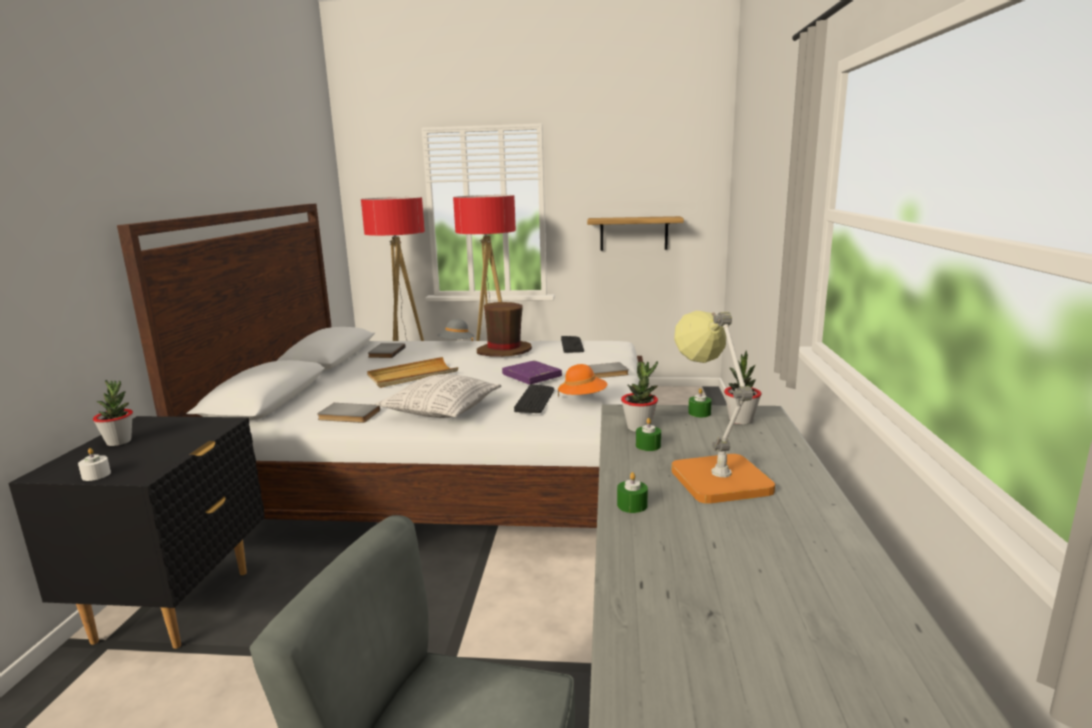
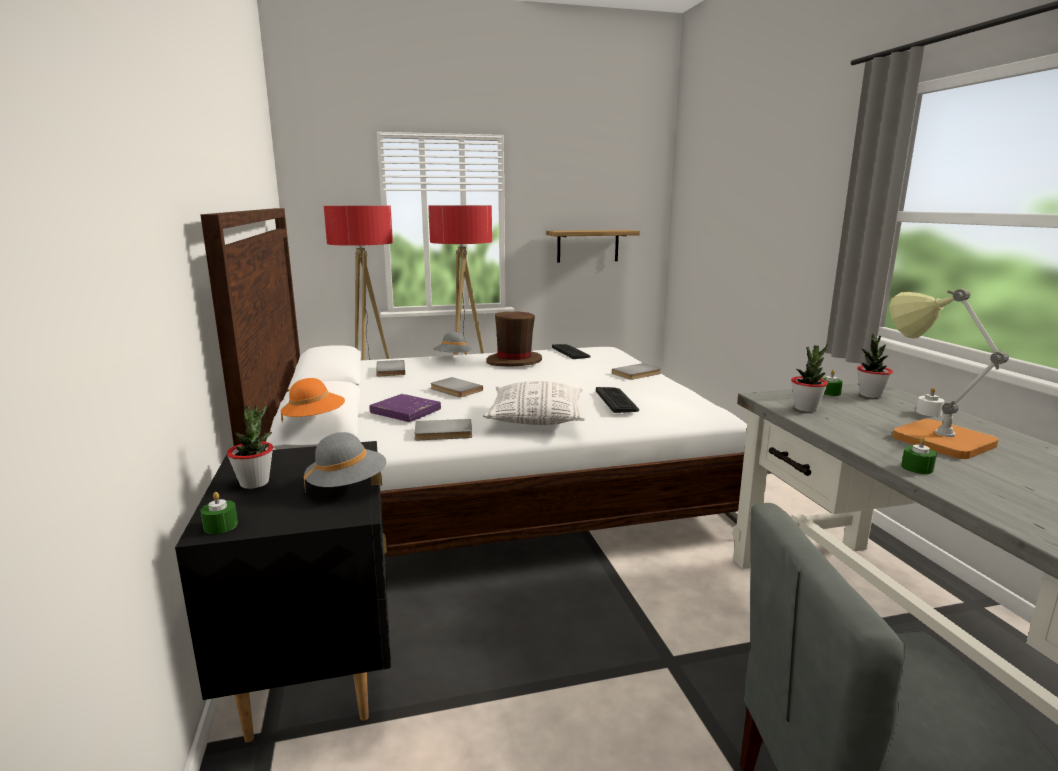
camera: 20 degrees left, 0 degrees up
(96, 475) = (290, 521): white candle -> white candle (928, 412)
(171, 453) = (347, 486): none -> grey hat
(412, 376) = (454, 390): beige tray -> grey book
(531, 376) = (578, 381): purple book -> purple book (405, 412)
(583, 398) = (657, 395): orange hat -> orange hat (315, 420)
(648, 445) = (839, 421): green candle -> green candle (220, 526)

